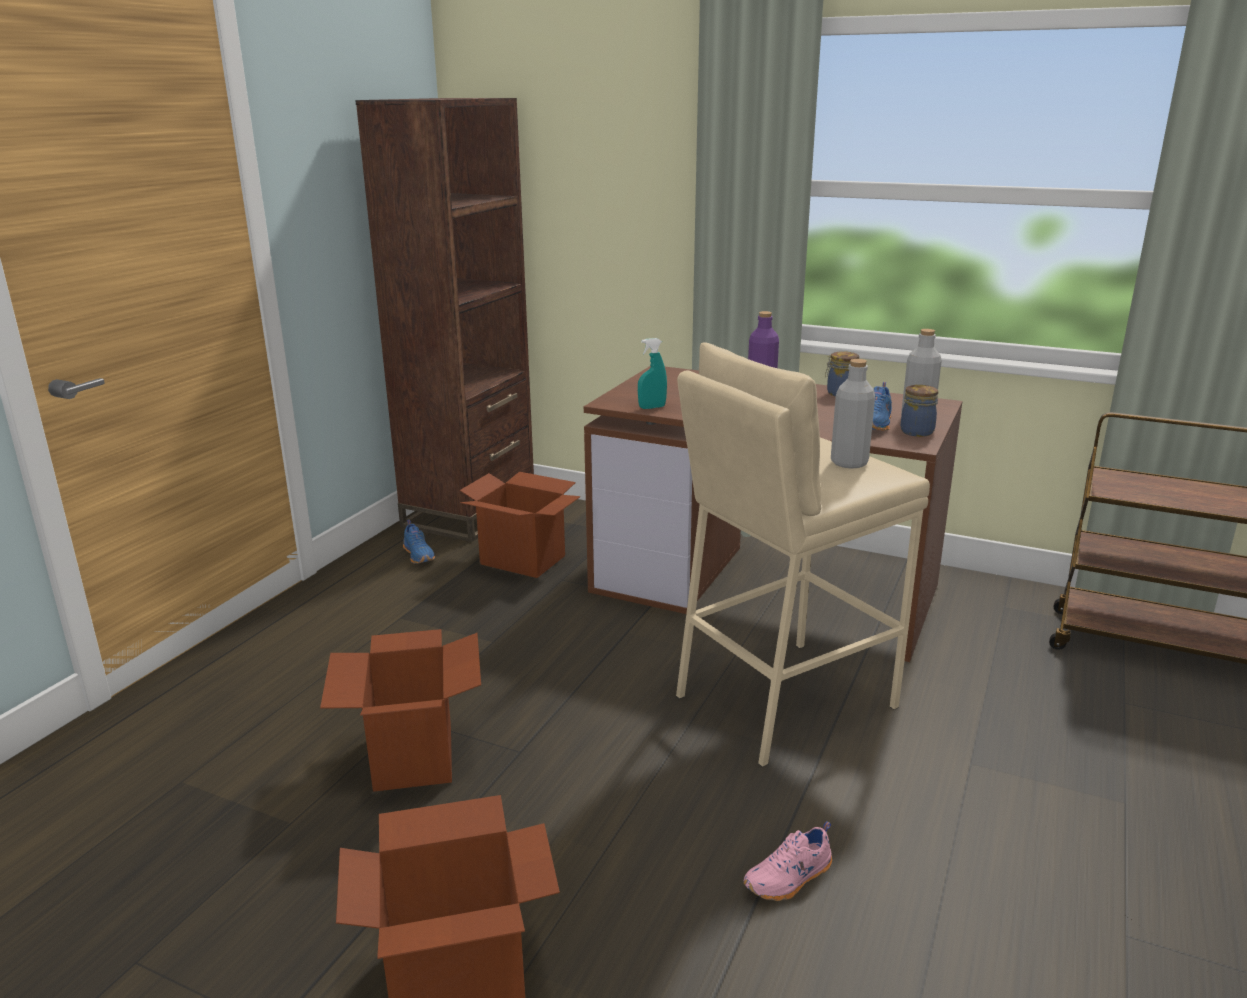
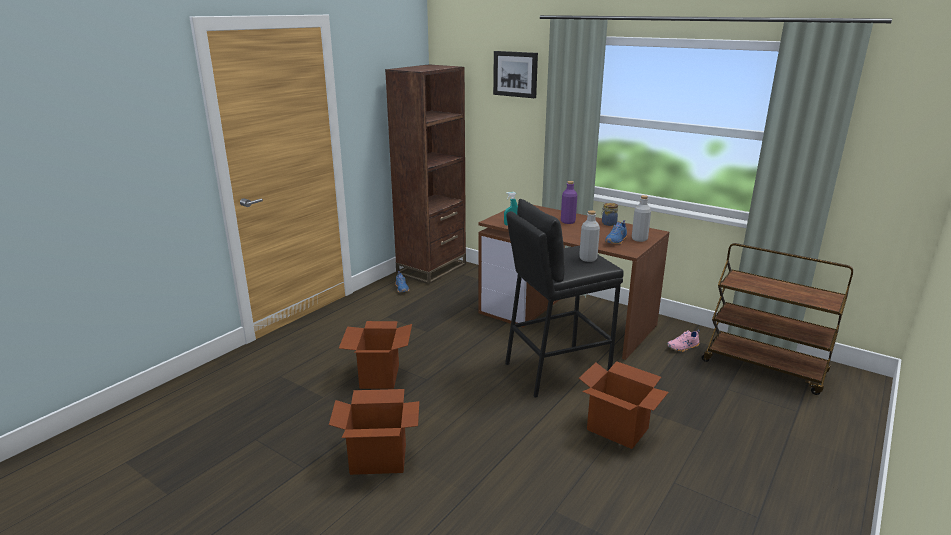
camera: 10 degrees right, 0 degrees up
(523, 560) = (451, 295): cardboard box -> cardboard box (618, 429)
(625, 108) = (515, 74): none -> picture
(783, 700) = (555, 370): beige stool -> black stool
(789, 879) = (530, 442): pink shoe -> pink shoe (683, 347)
(918, 431) = (635, 246): jar -> none

